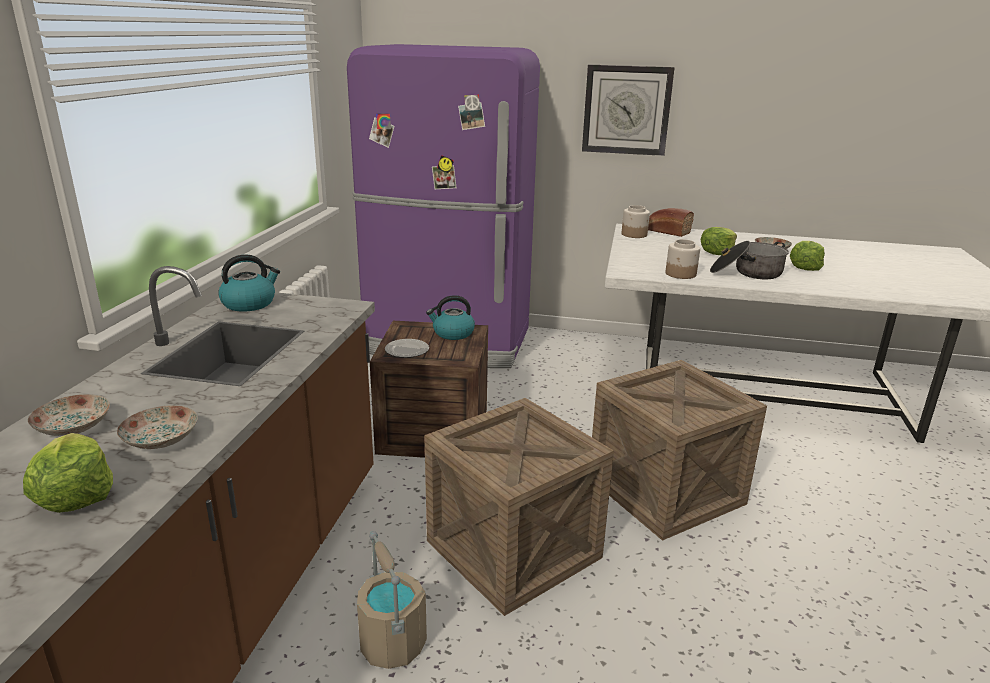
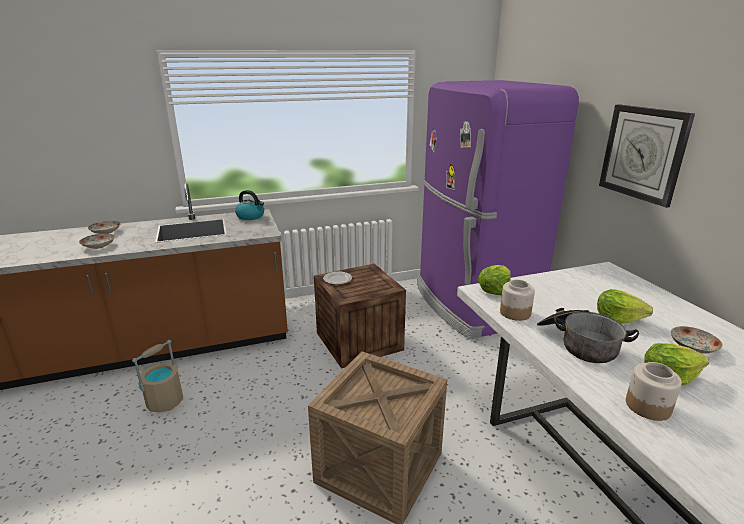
camera: 60 degrees right, 0 degrees up
(75, 495) = (53, 248): lettuce -> lettuce (494, 289)
(452, 333) = (377, 283): kettle -> none
(513, 549) = (261, 414): crate -> none
(634, 234) = (590, 274): jar -> jar (648, 407)
(666, 231) = (632, 284): bread -> none

